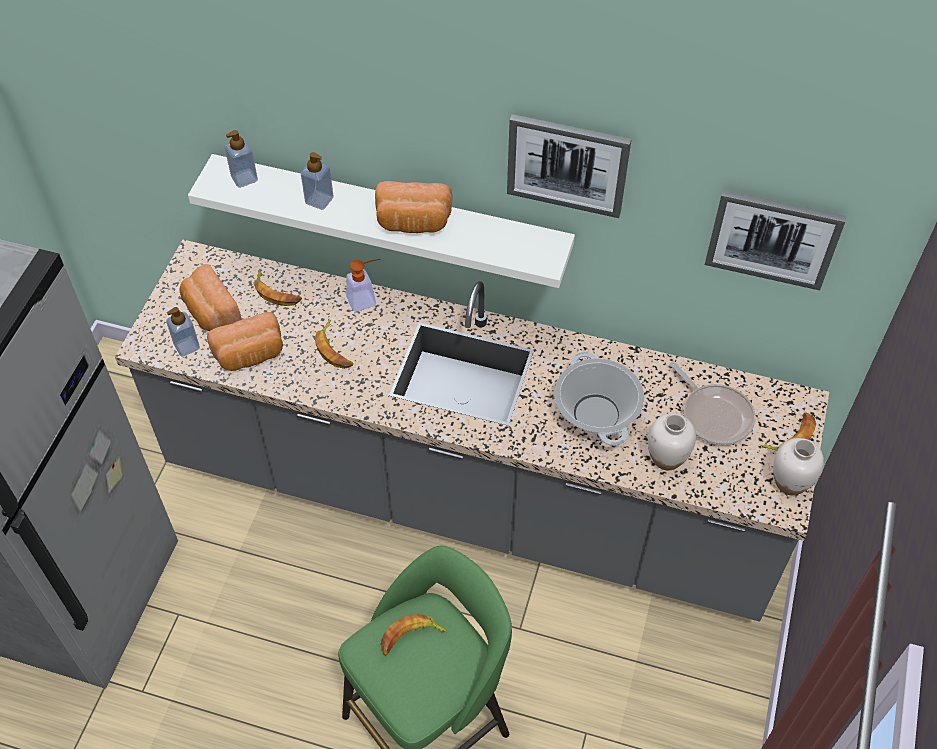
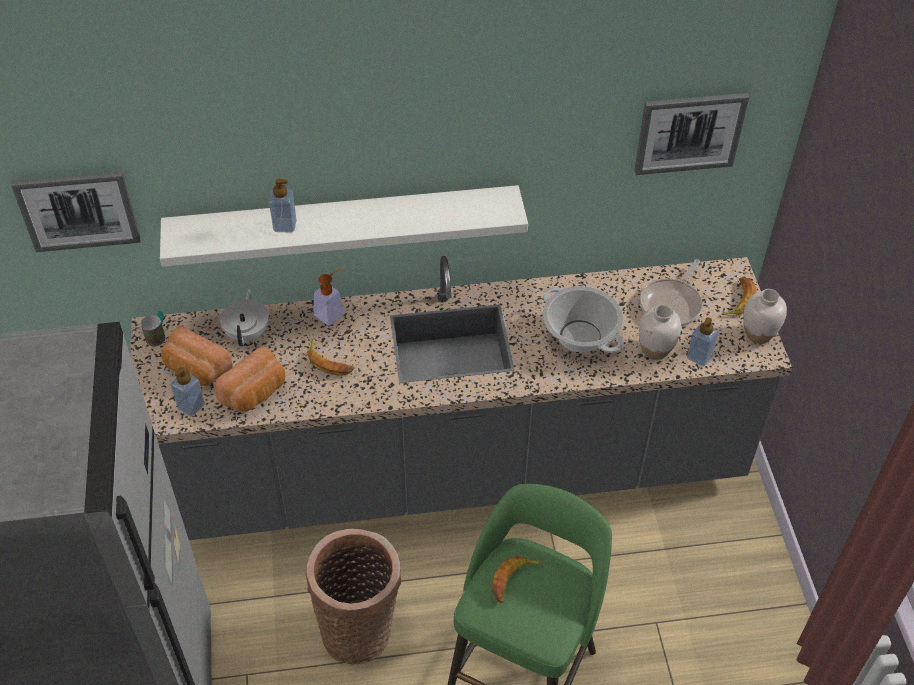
camera: 25 degrees left, 5 degrees down
(195, 265) = (158, 335): none -> mug
(244, 178) = (205, 228): soap dispenser -> soap dispenser (699, 357)
(276, 292) = (248, 333): banana -> white teapot
(299, 615) = (360, 629): none -> basket
(413, 223) = (379, 218): bread -> none
(567, 164) = (509, 120): picture -> picture (78, 210)
(714, 415) = (672, 304): frying pan -> frying pan turned 90 degrees clockwise

